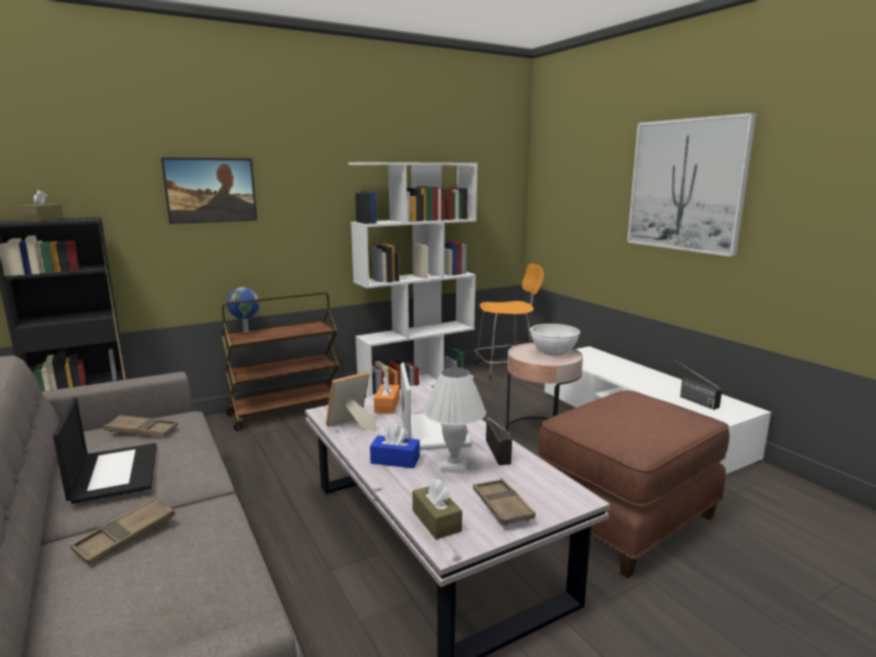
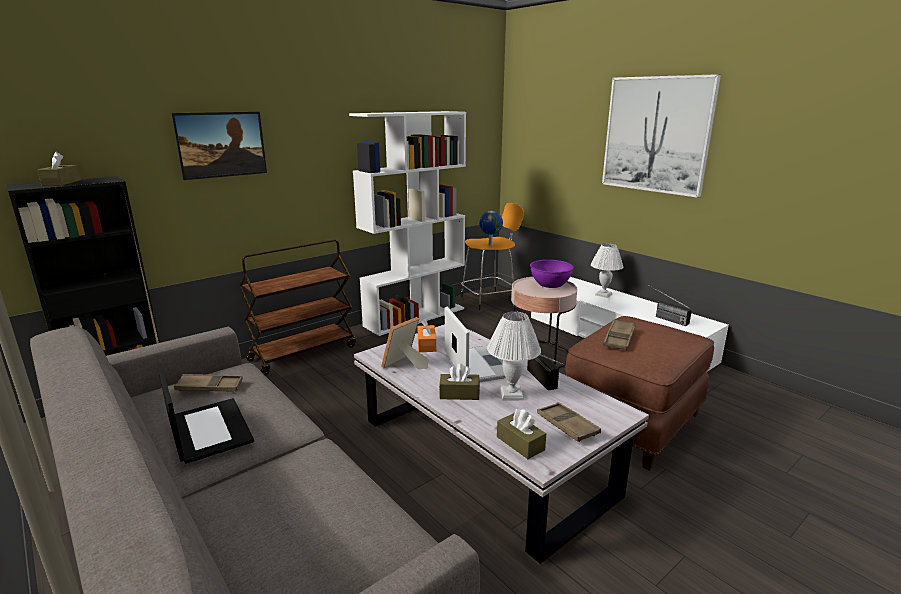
camera: 10 degrees left, 5 degrees up
(126, 536) = (256, 487): brown tray -> brown tray (619, 338)
(245, 332) = (262, 282): globe -> globe (490, 245)
(395, 460) = (459, 394): blue tissue box -> brown tissue box
(553, 351) = (550, 284): white bowl -> purple bowl
(625, 369) = (603, 294): none -> white table lamp

